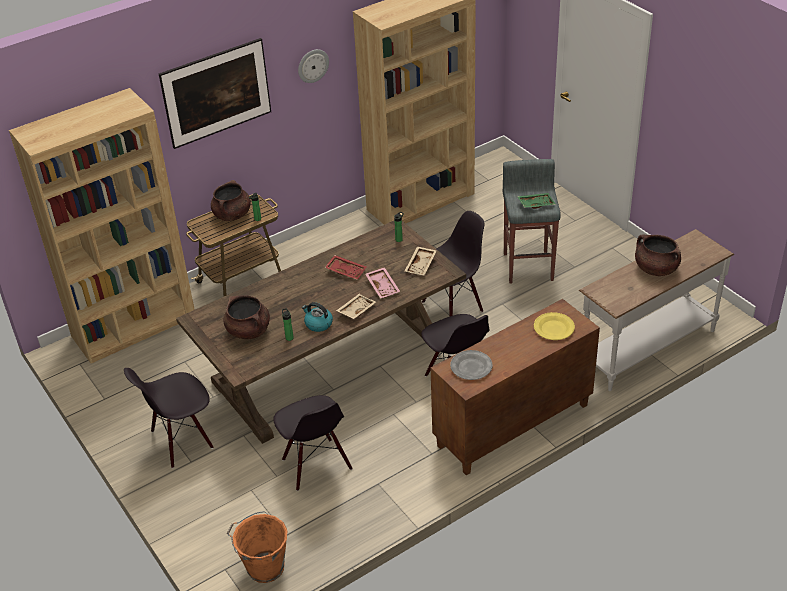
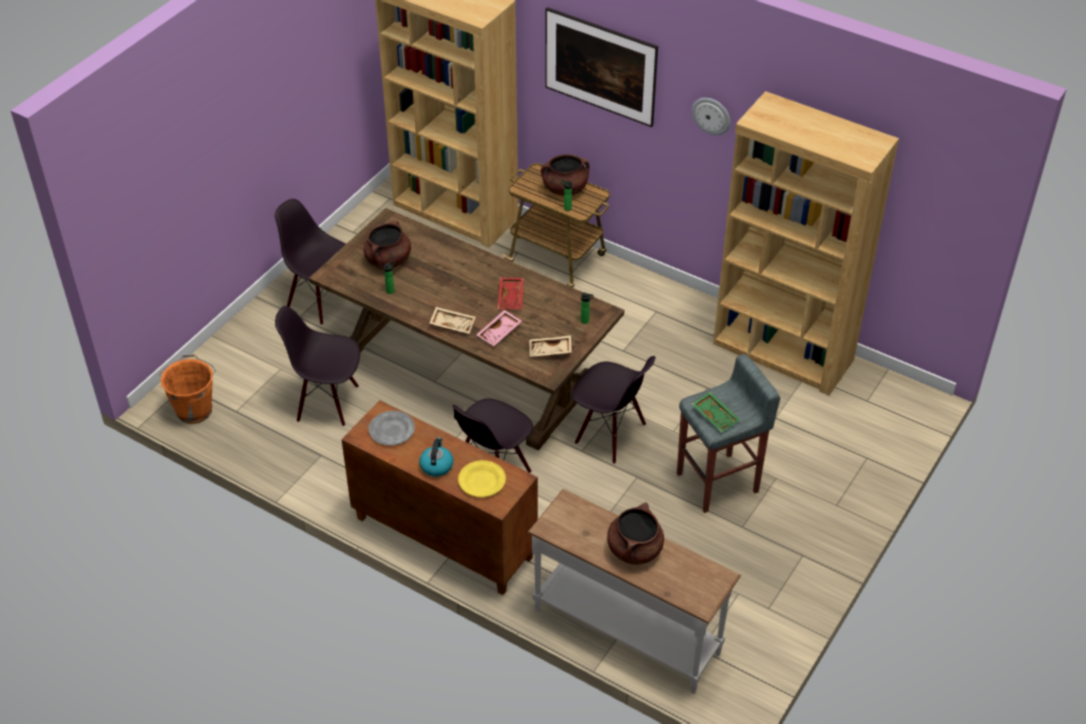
camera: 65 degrees right, 5 degrees up
(316, 465) = (328, 402): black chair -> black chair turned 60 degrees clockwise
(318, 324) = (419, 304): kettle -> kettle (436, 465)

